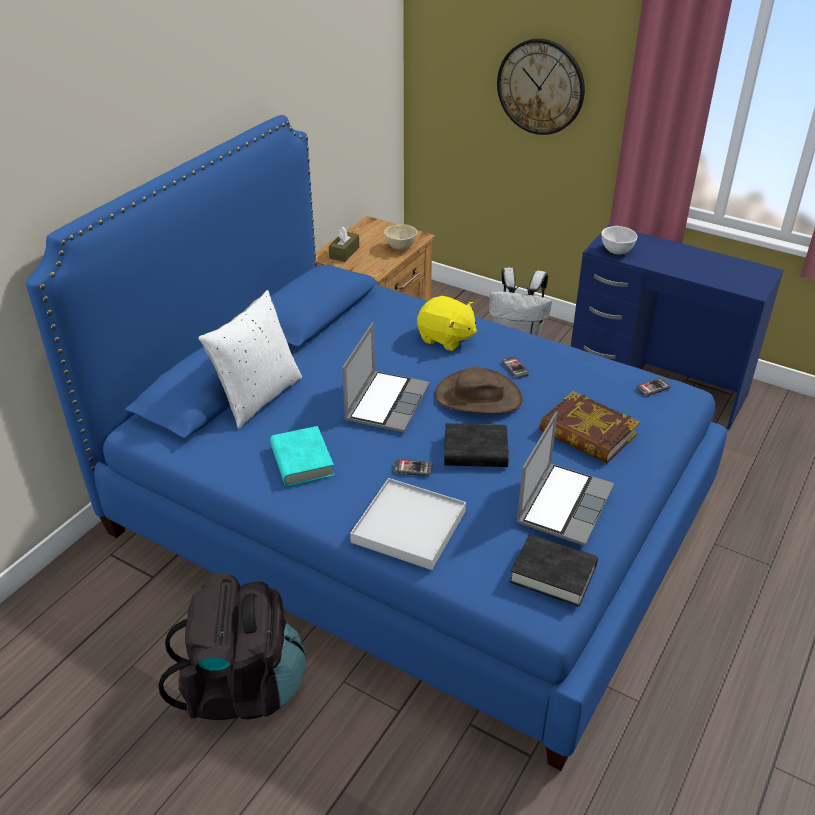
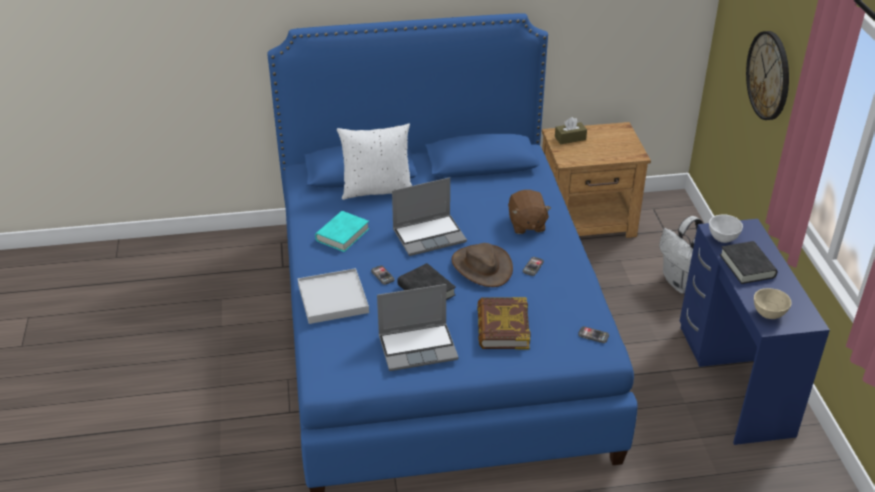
camera: 50 degrees right, 0 degrees up
(242, 687) = (246, 344): black backpack -> none
(400, 247) = (611, 155): beige bowl -> beige bowl (768, 314)
(446, 338) = (526, 224): yellow plush toy -> brown plush toy
(553, 574) = (353, 370): black book -> black book (747, 266)

